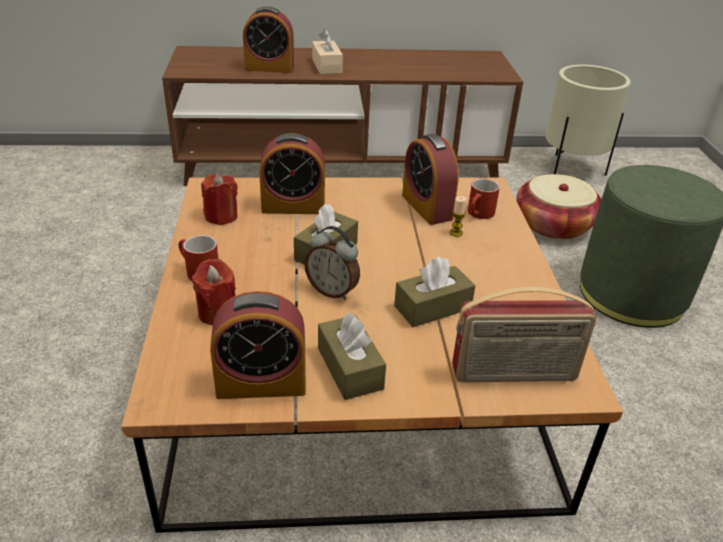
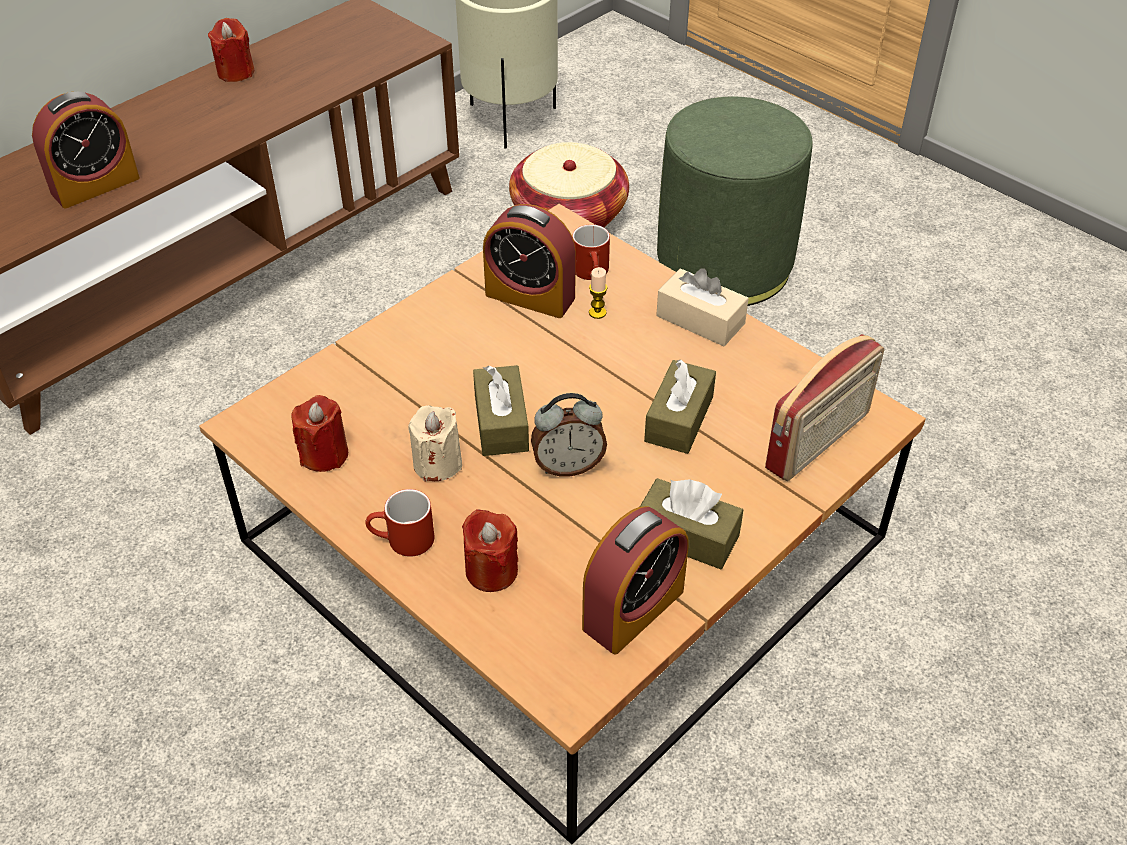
camera: 40 degrees left, 10 degrees up
(266, 250) = (437, 464): none -> beige candle
(293, 206) = (388, 387): alarm clock -> none
(327, 66) = (172, 139): beige tissue box -> beige tissue box (700, 320)
(393, 55) = (235, 72): none -> red candle

